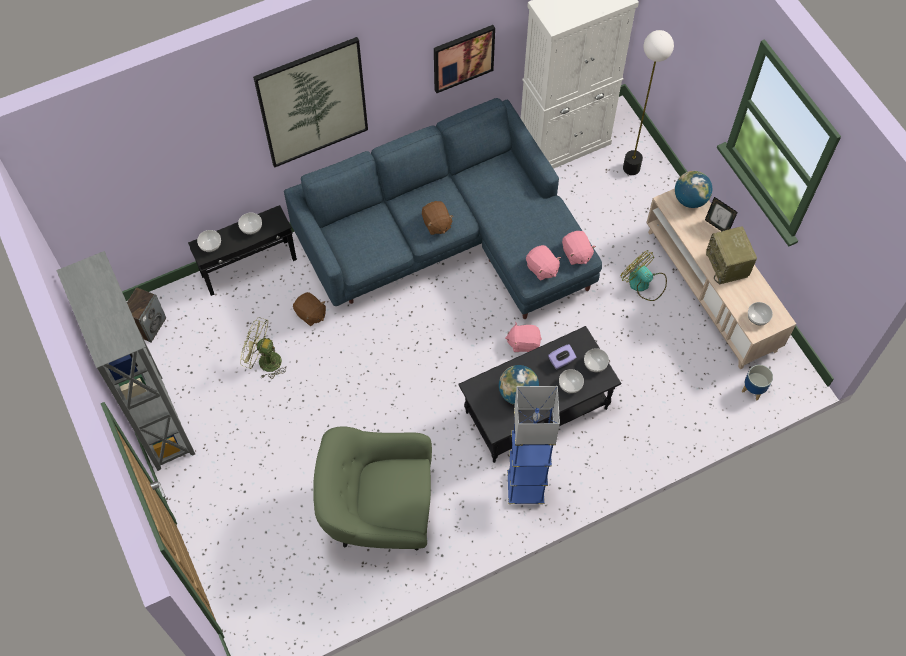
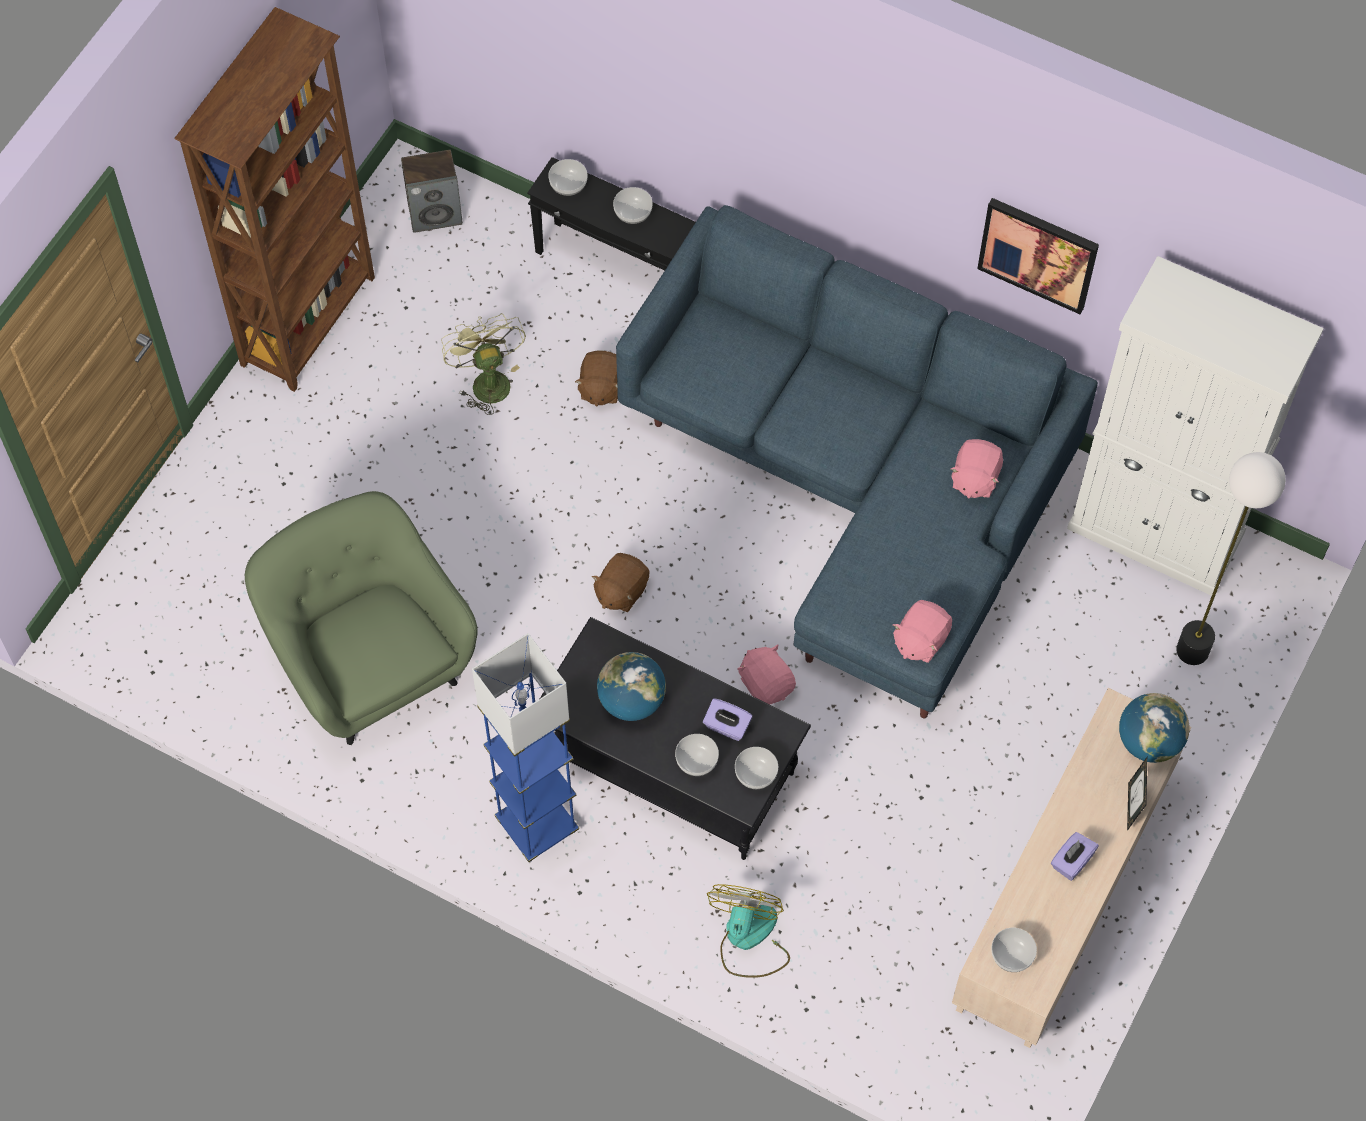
camera: 55 degrees right, 0 degrees up
(160, 421) = (310, 321): grey bookcase -> brown bookcase
(313, 103) = (785, 120): picture -> none
(436, 224) = (821, 429): brown plush toy -> brown plush toy (621, 591)
(542, 268) = (857, 609): pink plush toy -> pink plush toy (974, 478)
(643, 284) = (997, 788): fan -> fan (748, 939)
(727, 265) = (1071, 861): radio -> purple tissue box
(753, 389) = (935, 1049): planter -> none

